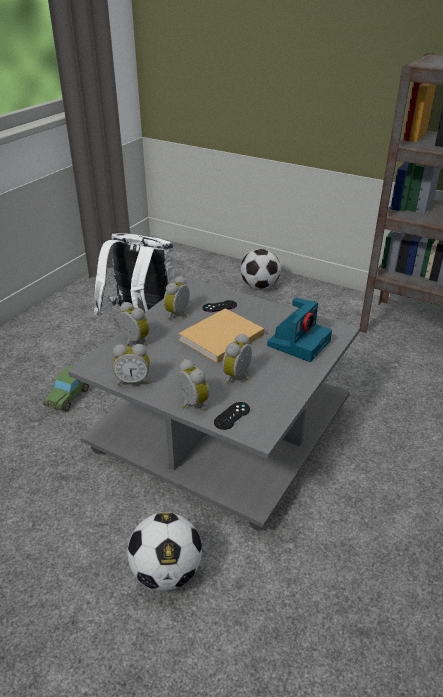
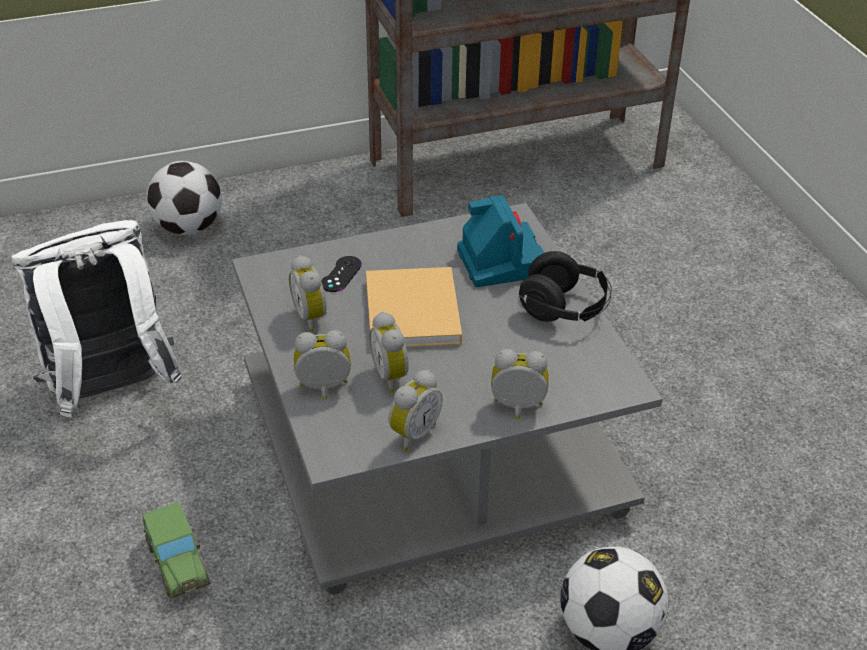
camera: 50 degrees left, 5 degrees up
(232, 416) = (573, 388): black game controller -> none
(238, 377) = (510, 344): alarm clock -> alarm clock (392, 376)
(292, 381) = (564, 309): none -> black headphones

